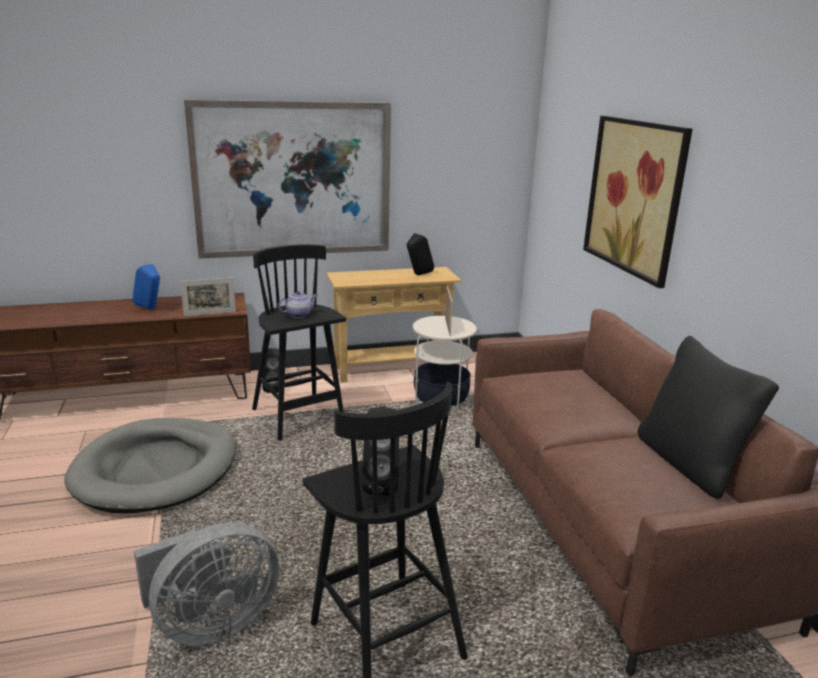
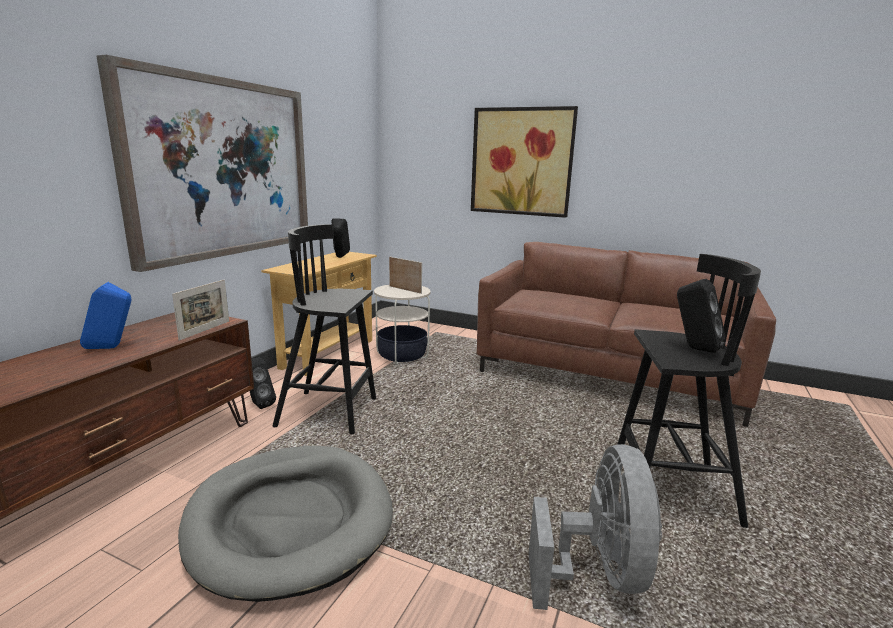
camera: 50 degrees left, 5 degrees down
(299, 314) = (331, 298): teapot -> none
(689, 463) = (671, 305): black pillow -> none

